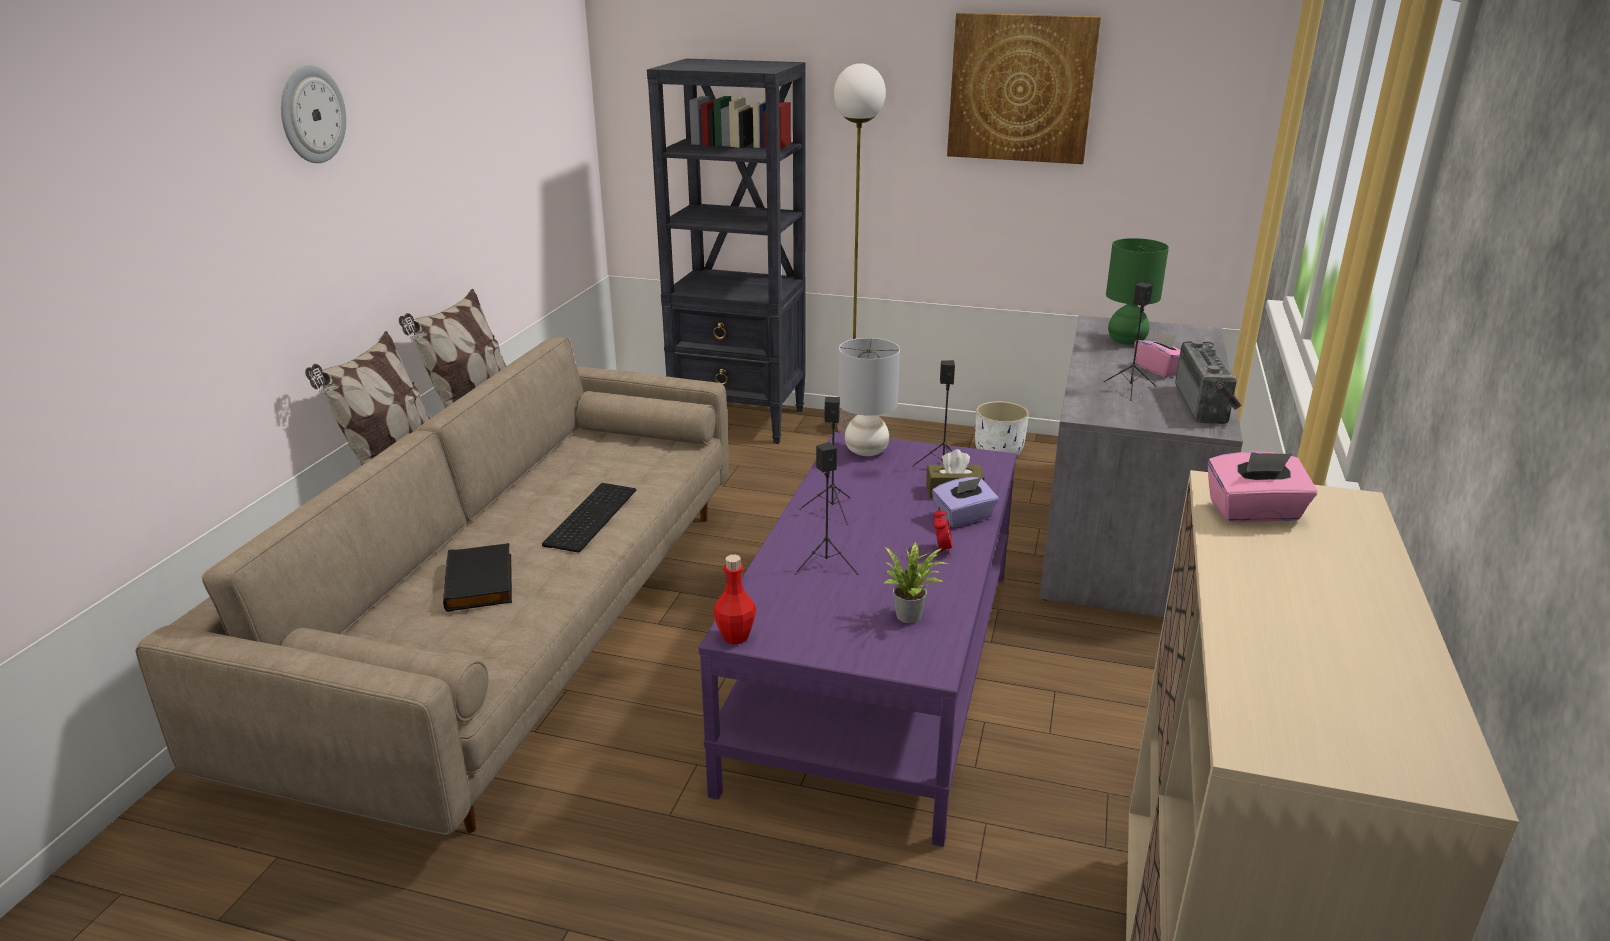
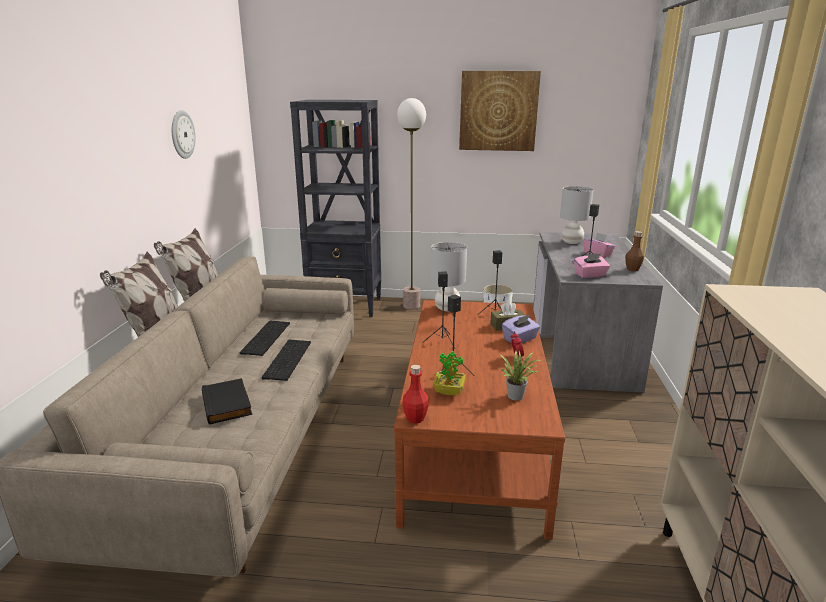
camera: 10 degrees left, 5 degrees down
(311, 114) = (98, 111): wall clock -> wall clock (182, 134)
(567, 475) = (265, 337): none -> keyboard
(806, 597) = (449, 391): none -> potted plant
(877, 671) = (473, 437): purple coffee table -> brown coffee table
(1127, 341) = (572, 242): green table lamp -> grey table lamp
(1206, 405) = (632, 269): radio -> brown bottle
(1254, 512) = (762, 302): pink tissue box -> pink tissue box (590, 275)

